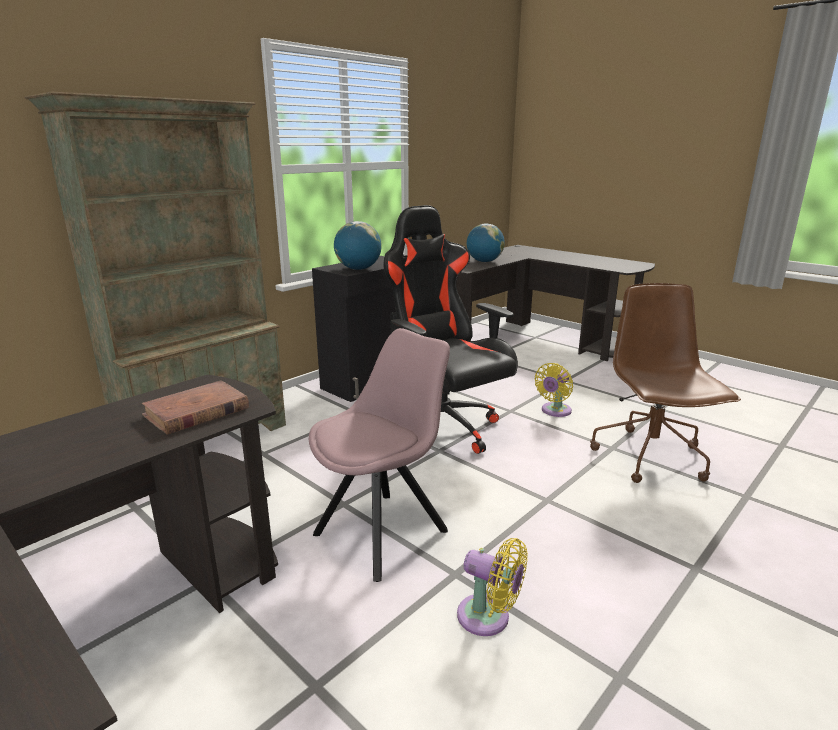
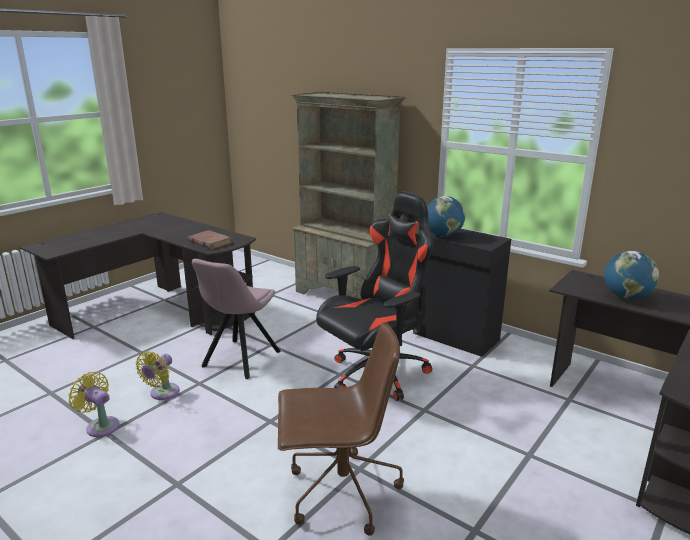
camera: 85 degrees right, 0 degrees up
(382, 533) = (240, 359): pink chair -> pink chair turned 75 degrees clockwise
(554, 411) = (433, 438): yellow fan -> yellow fan (100, 425)

